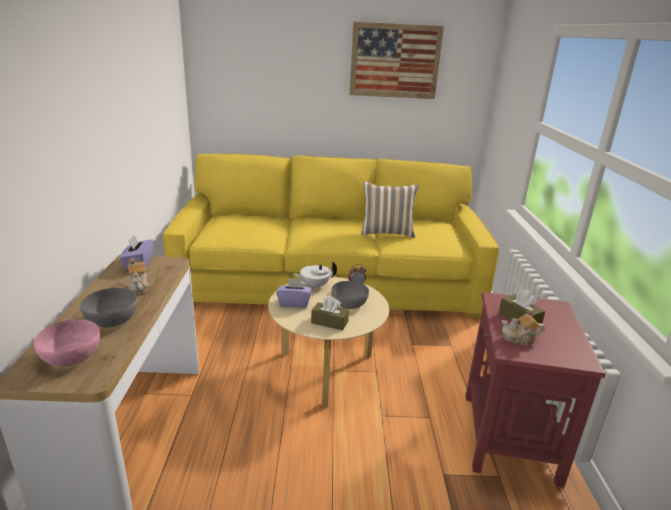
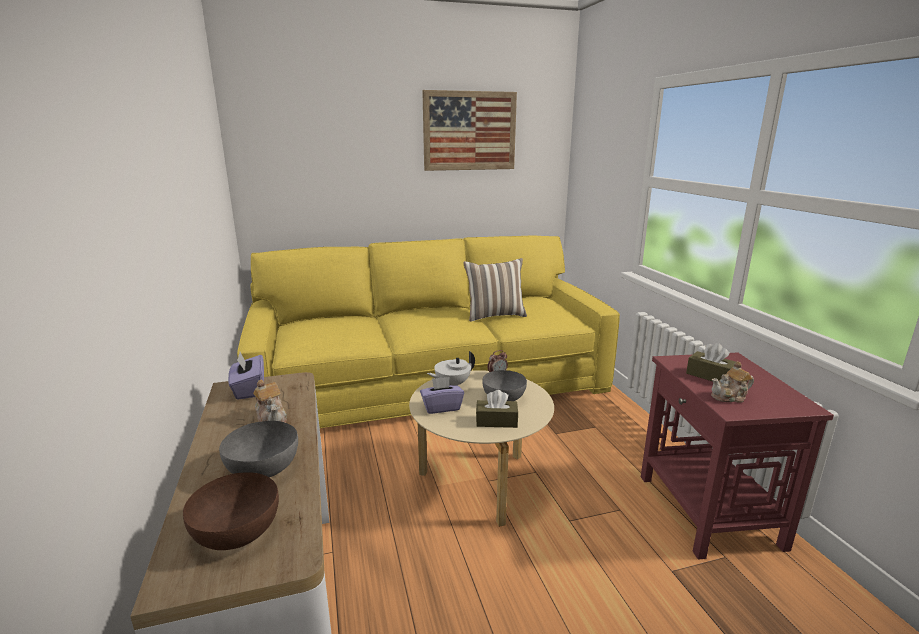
camera: 15 degrees left, 5 degrees down
(72, 356) = (238, 531): pink bowl -> brown bowl

